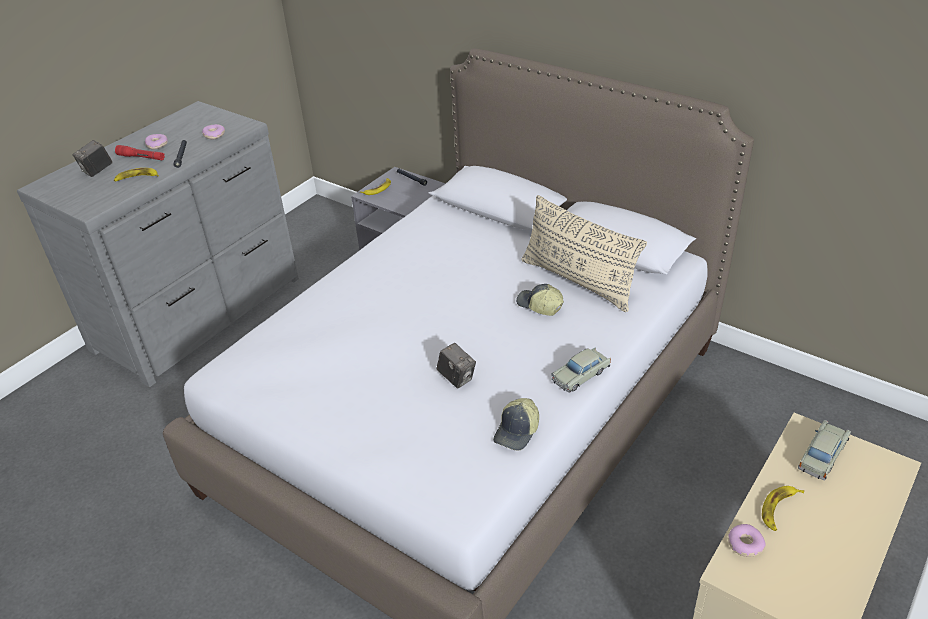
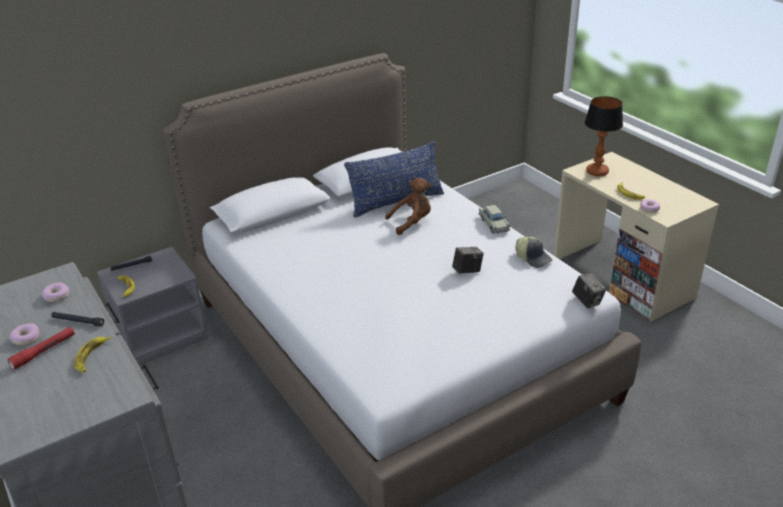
camera: 70 degrees left, 5 degrees down
(97, 171) = (34, 389): camera -> camera (587, 301)
(539, 306) = (412, 222): cap -> brown plush toy
(578, 281) = (396, 202): beige pillow -> blue pillow
(822, 455) = (597, 172): beige toy car -> table lamp

